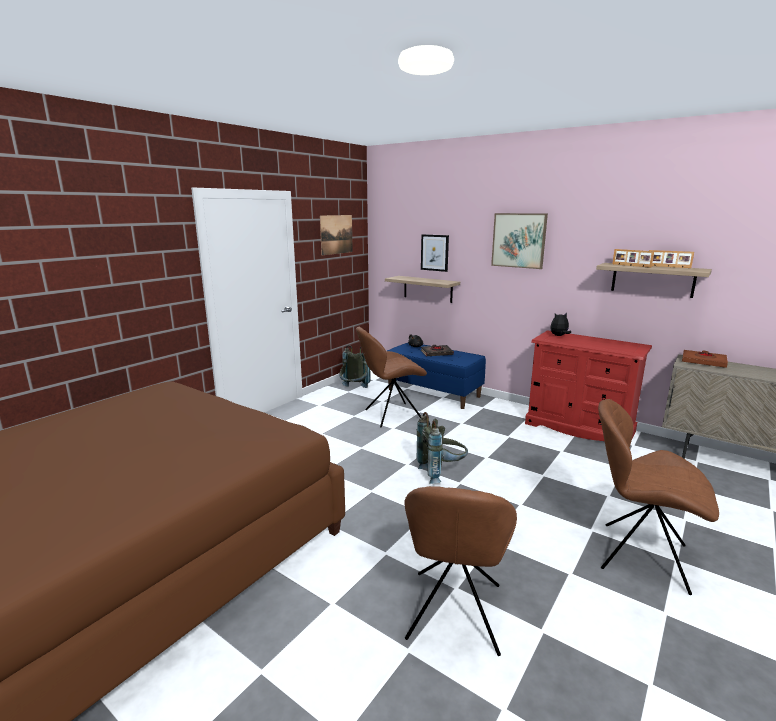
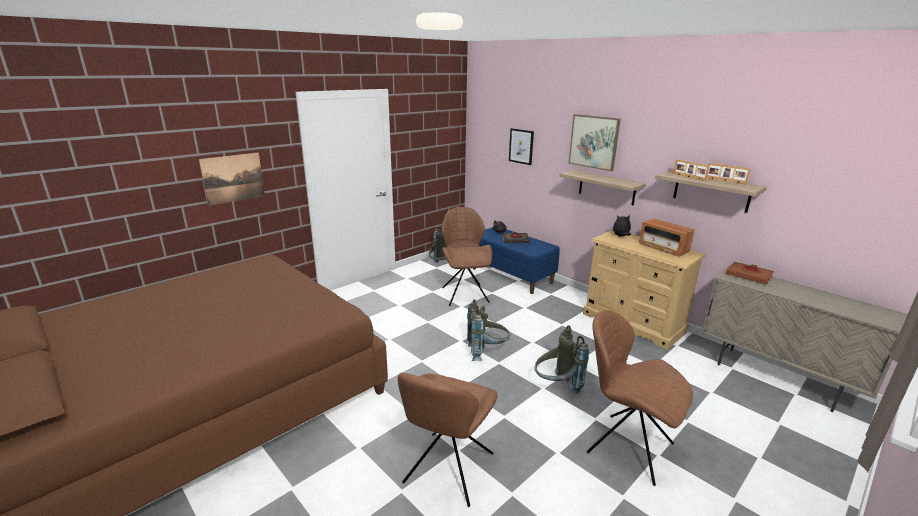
camera: 10 degrees right, 5 degrees up
(336, 234) = (433, 125): picture -> picture (233, 178)
(391, 415) = (465, 294): brown chair -> brown chair turned 90 degrees clockwise
(427, 289) = (514, 179): shelf -> shelf (606, 187)
(534, 501) = (556, 386): none -> grey backpack
(579, 428) = (633, 323): red dresser -> beige dresser
(608, 343) = (663, 248): none -> radio

